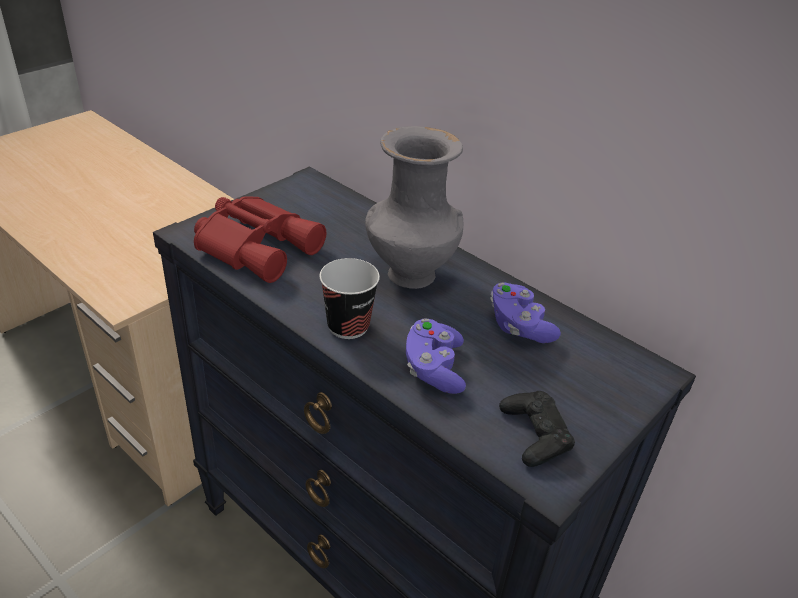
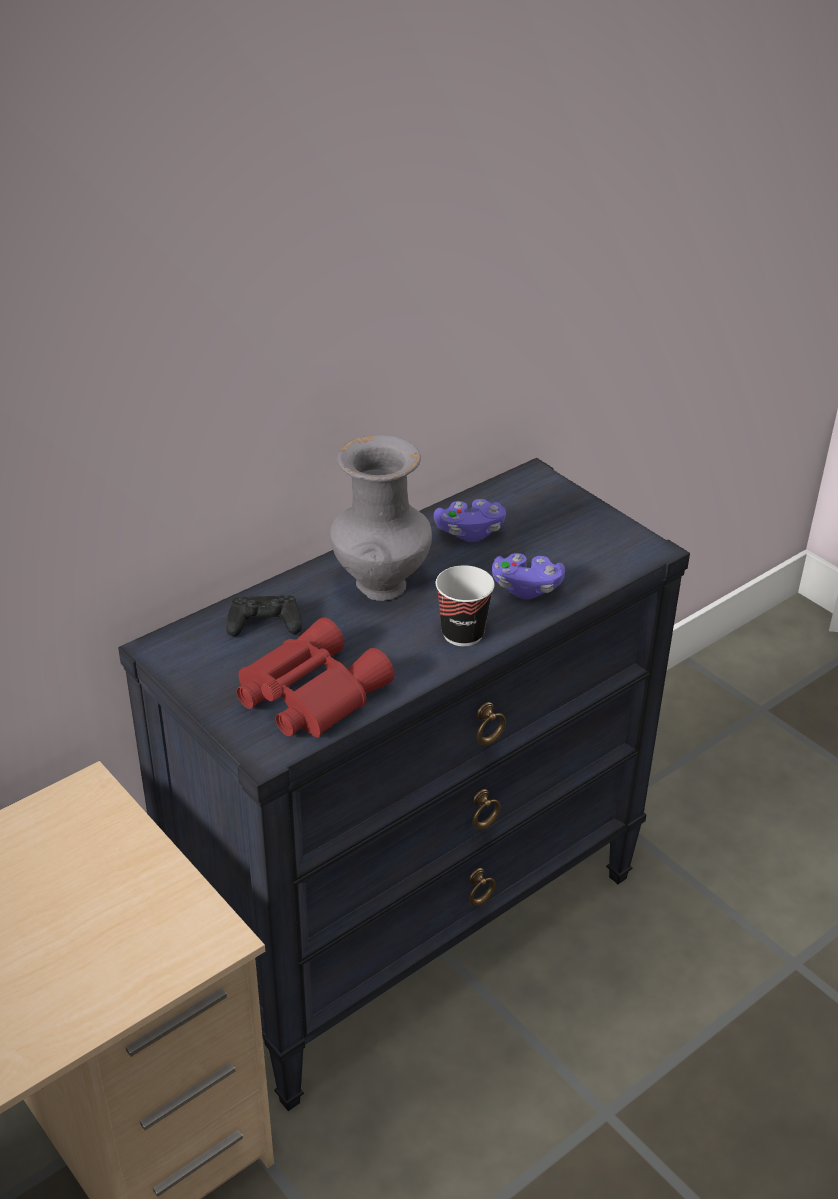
camera: 80 degrees left, 0 degrees up
(535, 434) = (604, 547): black game controller -> black game controller (264, 623)

